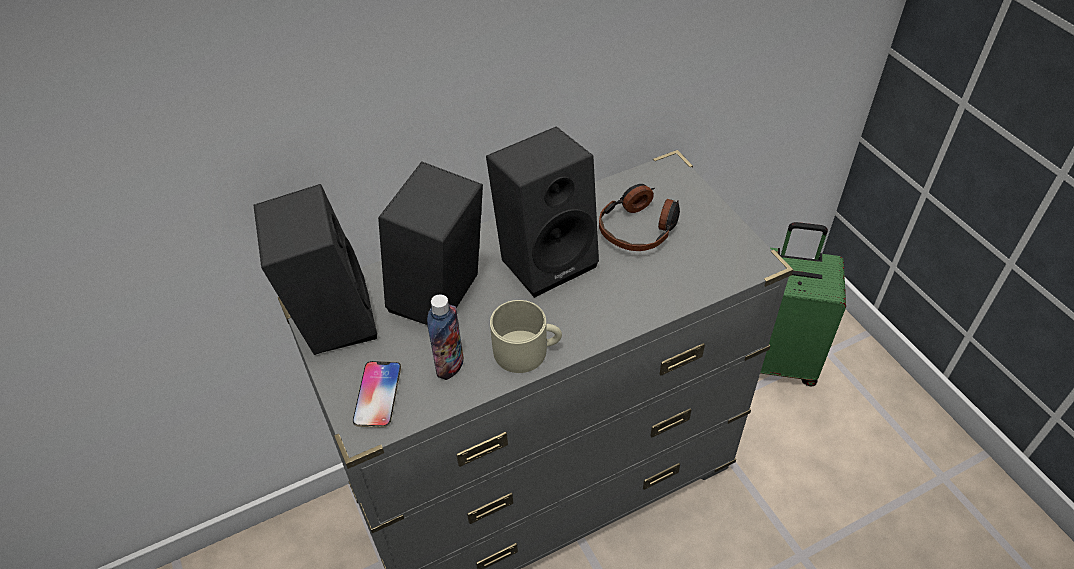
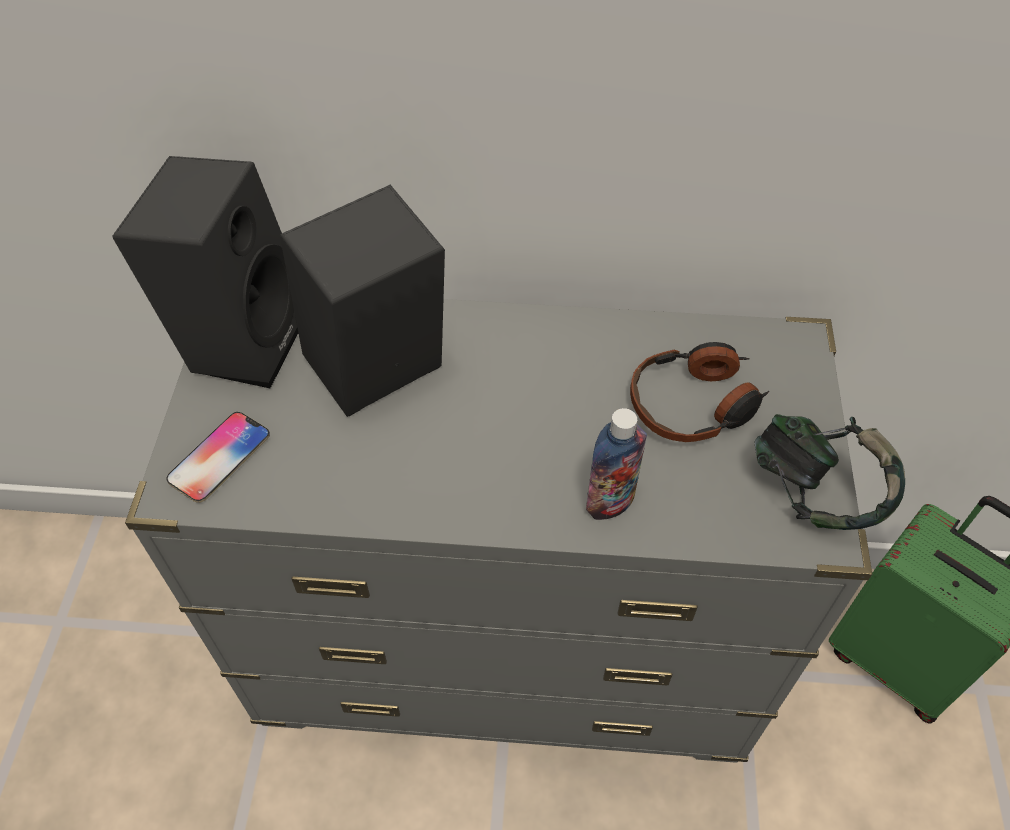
camera: 30 degrees right, 5 degrees up
(450, 365) = (324, 465): bottle -> bottle (610, 502)
(527, 351) = (425, 496): beige mug -> none
(546, 257) = (542, 385): black speaker -> none
(736, 243) = (814, 493): none -> headphones

